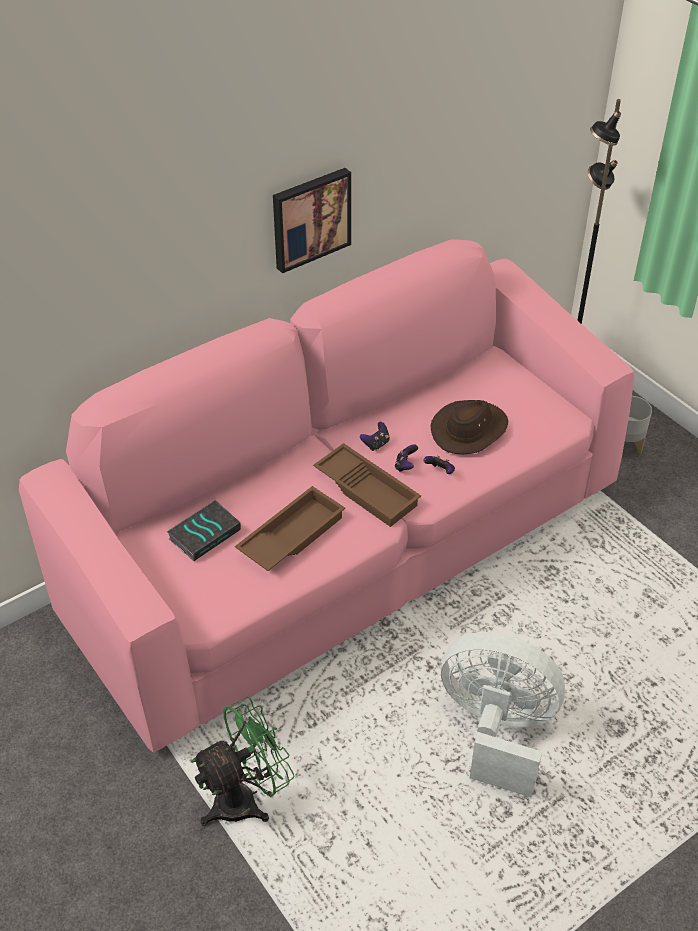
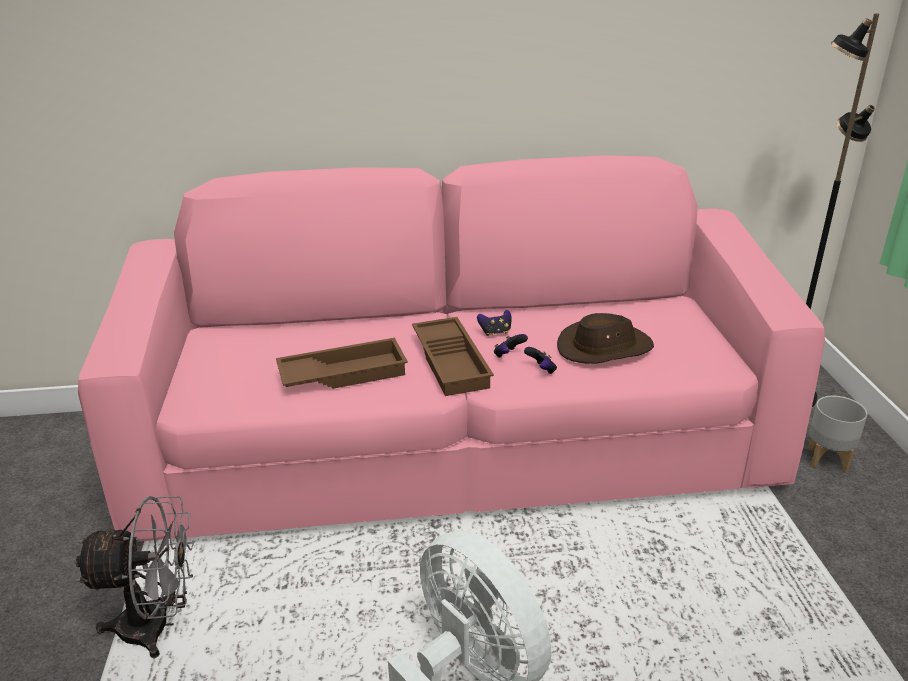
camera: 30 degrees right, 15 degrees down
(204, 533) = (272, 349): book -> none
(245, 798) = (158, 626): green fan -> grey fan
(310, 218) = (480, 73): picture -> none

